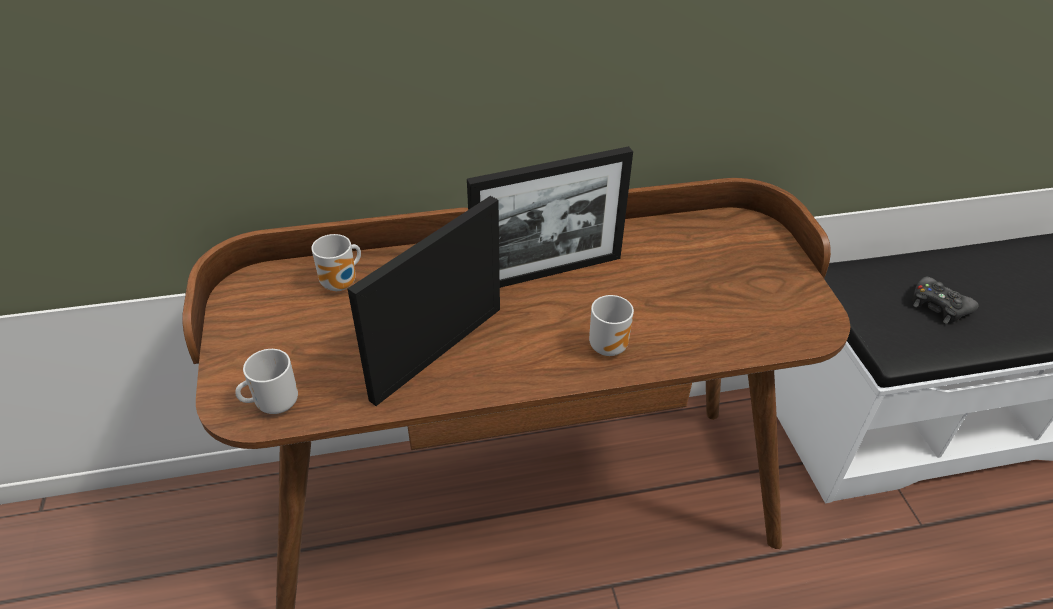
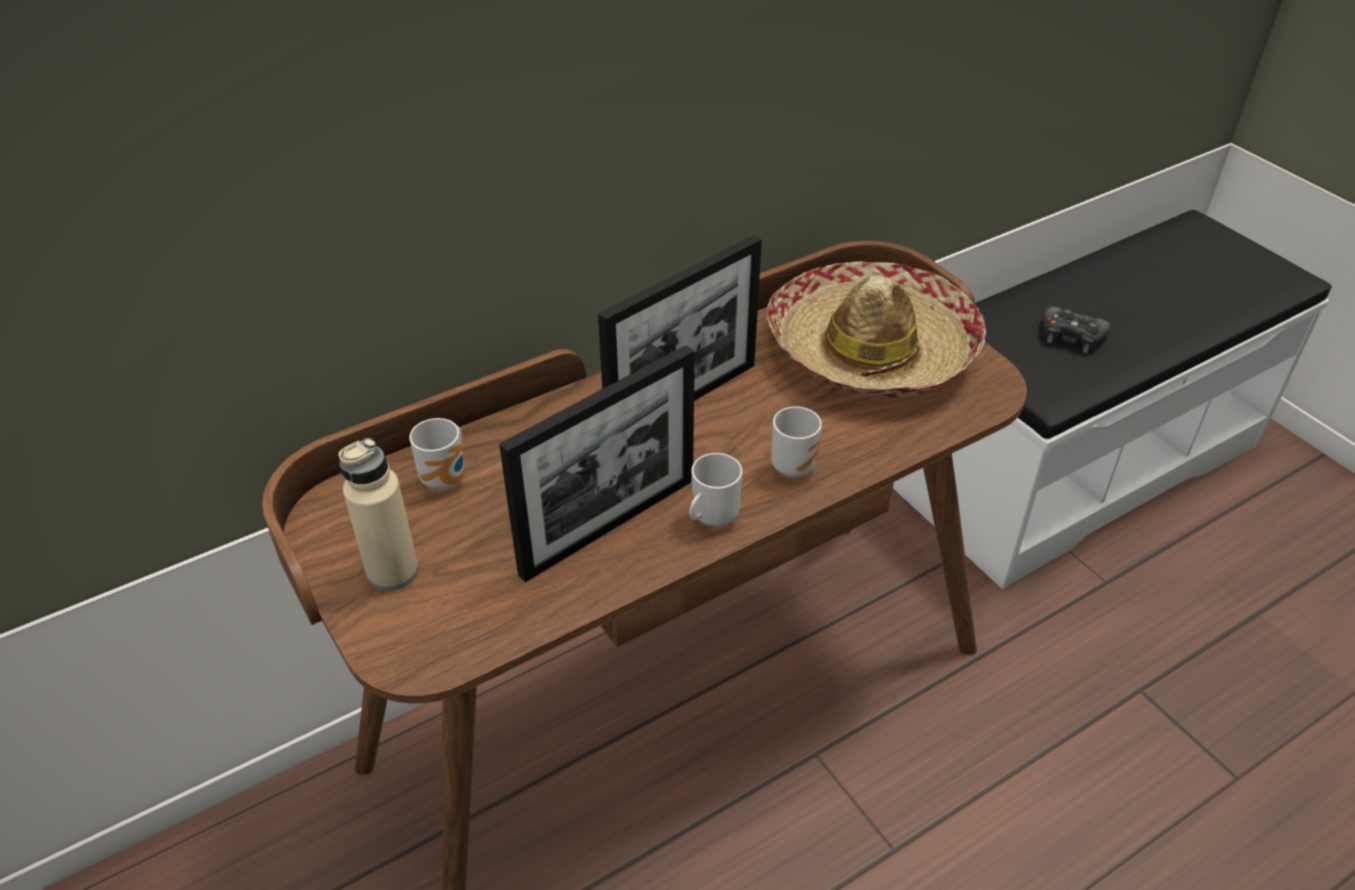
camera: 20 degrees left, 0 degrees up
(265, 341) = (392, 571): none -> beige bottle
(274, 404) = (450, 639): mug -> mug (711, 518)
(438, 352) = (609, 526): picture frame -> picture frame turned 150 degrees counterclockwise
(725, 269) = (871, 349): none -> hat

